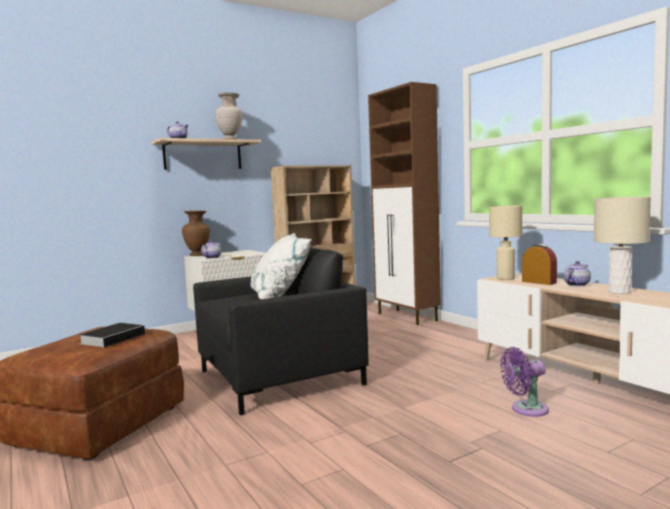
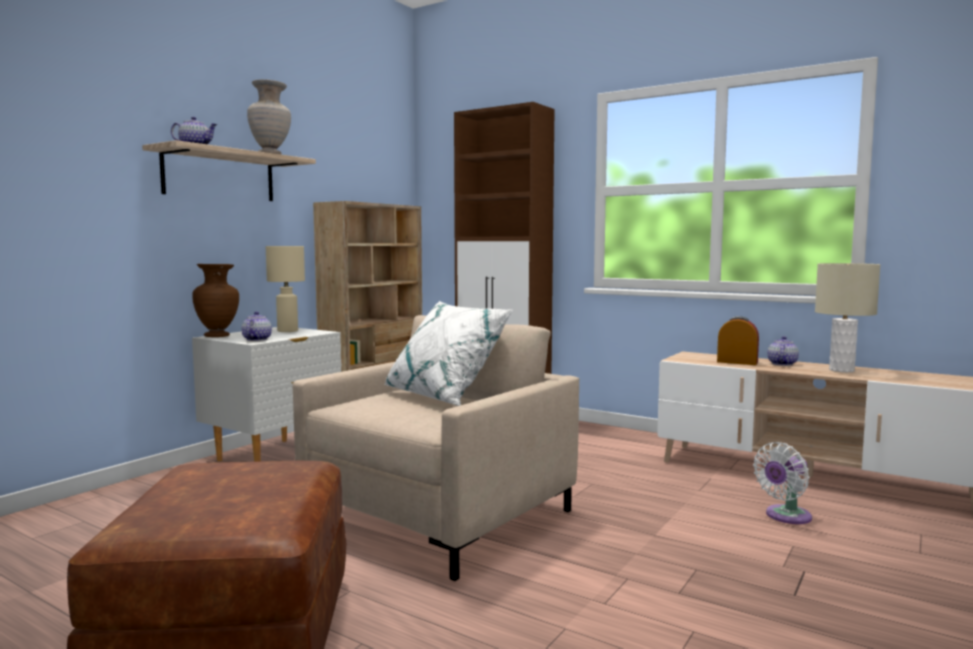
camera: 25 degrees left, 0 degrees up
(114, 338) = (265, 482): book -> none
(280, 378) = (440, 516): black armchair -> beige armchair
(505, 278) = (690, 359): beige table lamp -> beige table lamp (287, 331)
(526, 409) = (785, 516): purple fan -> white fan

